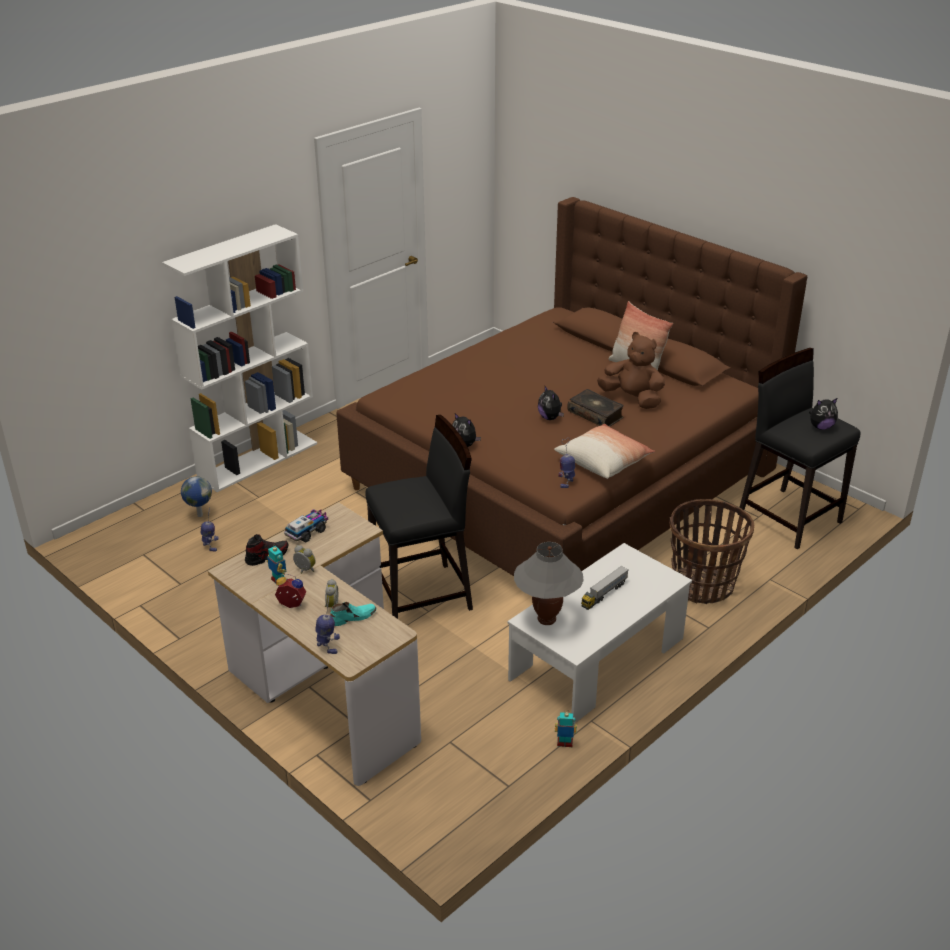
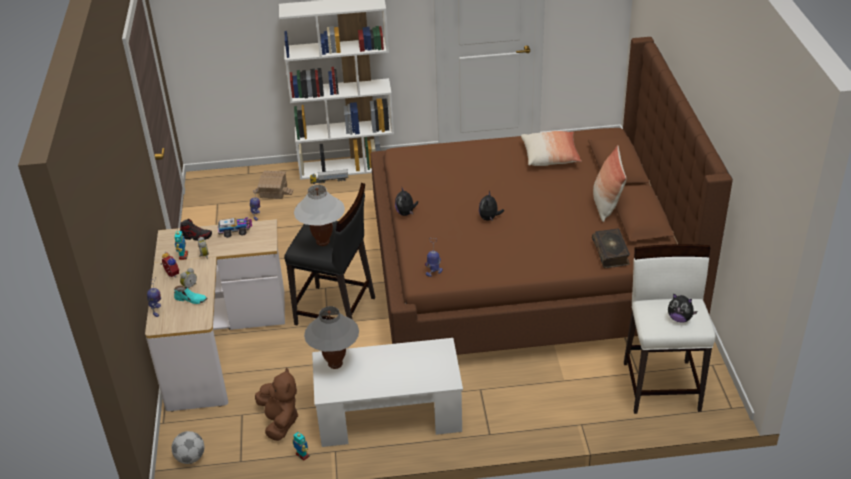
camera: 40 degrees right, 5 degrees up
(199, 515) = (273, 191): globe -> toy house
(420, 502) = (322, 242): none -> white table lamp
(448, 815) = (190, 458): none -> football
(596, 414) = (524, 230): book -> book (611, 253)
(604, 461) = (480, 269): pillow -> pillow (550, 156)
(604, 594) = (392, 366): toy truck -> toy truck (329, 180)
(632, 399) = (568, 229): brown plush toy -> brown plush toy (279, 421)
(703, 585) = (525, 402): basket -> none
(789, 517) = (662, 385): black stool -> white stool

